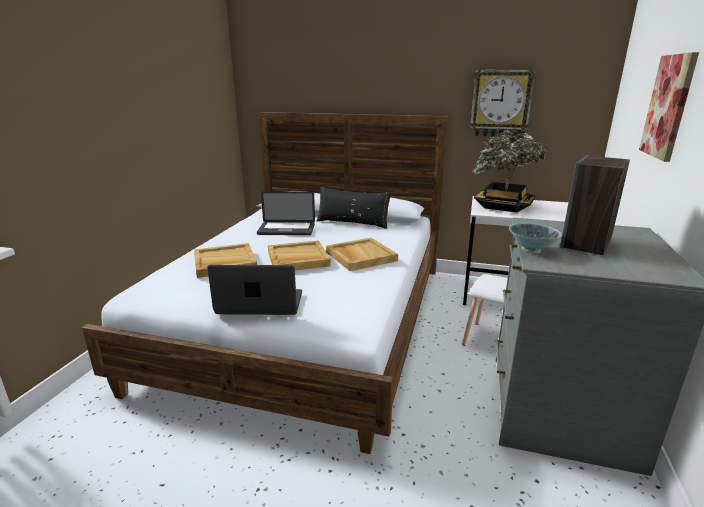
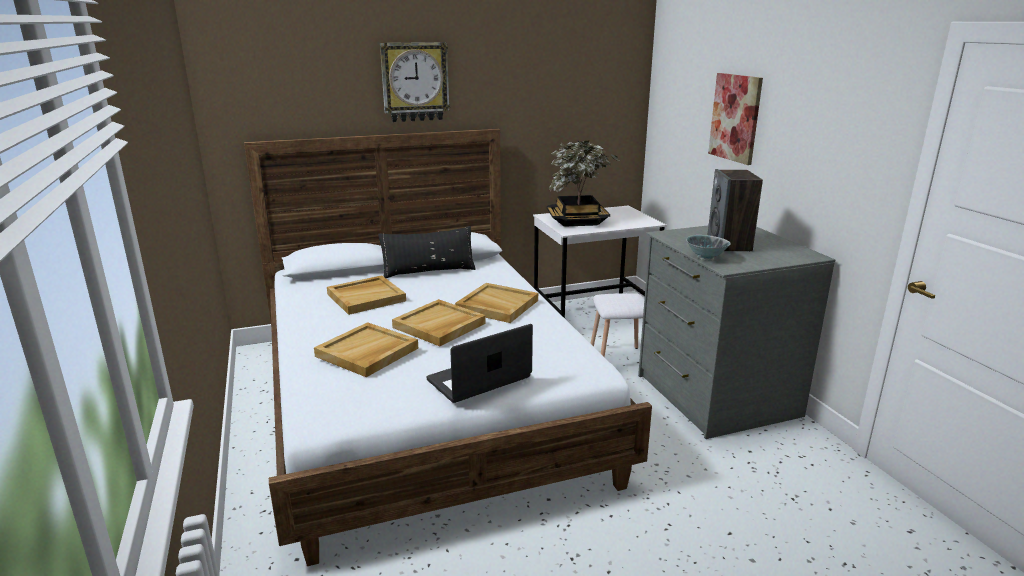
camera: 35 degrees left, 0 degrees up
(286, 230) = (366, 297): laptop -> beige tray
(501, 103) = (550, 111): wall clock -> wall clock (415, 82)

